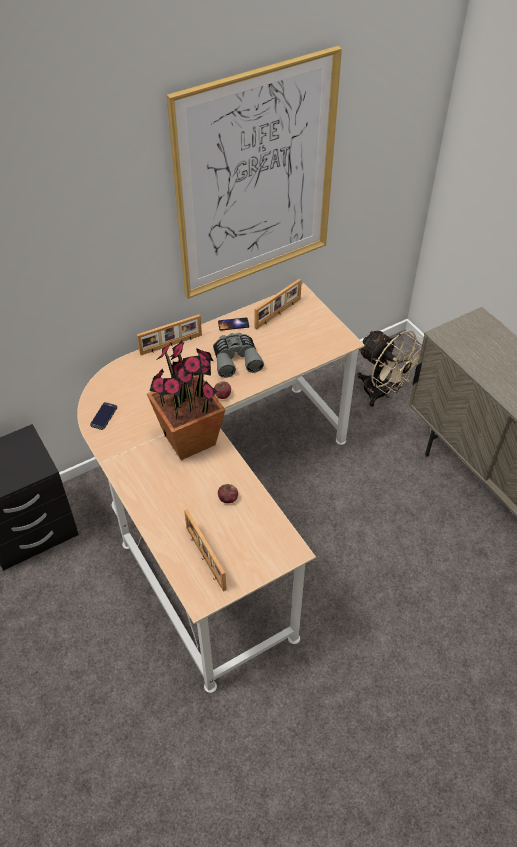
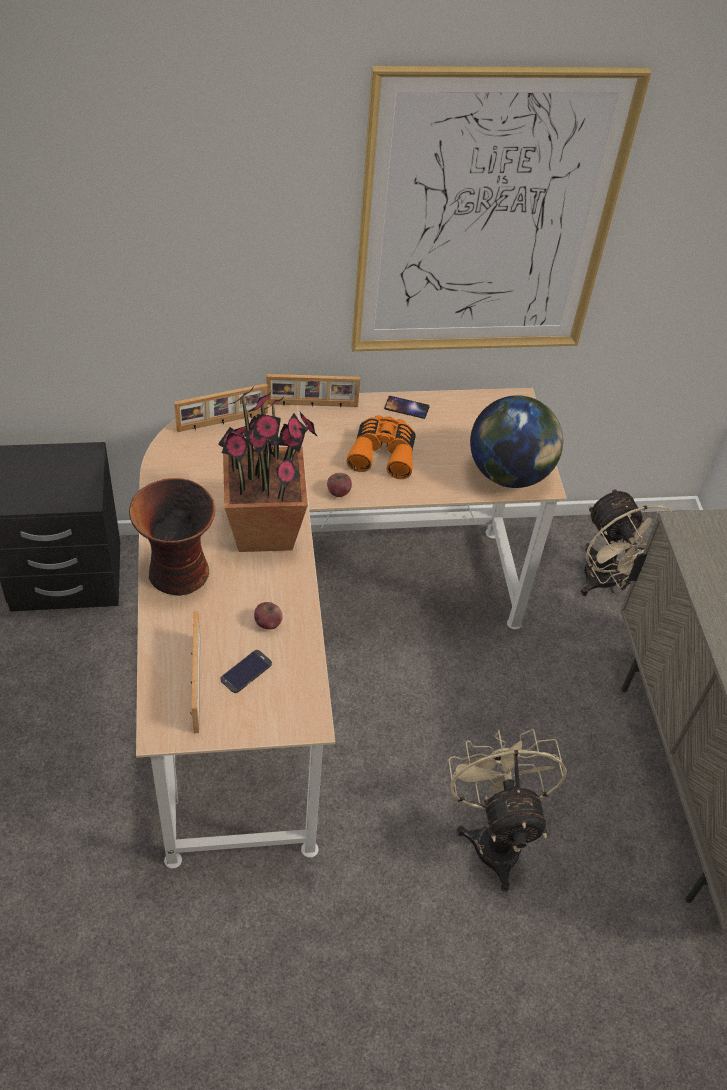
camera: 20 degrees right, 0 degrees up
(104, 416) = (178, 461): phone -> phone (246, 671)
(149, 491) = (178, 574): none -> vase
(236, 359) = (383, 453): grey binoculars -> orange binoculars
(278, 314) = (474, 415): picture frame -> picture frame (222, 422)
(321, 342) = (509, 473): none -> globe
(400, 577) = (495, 835): none -> beige fan

